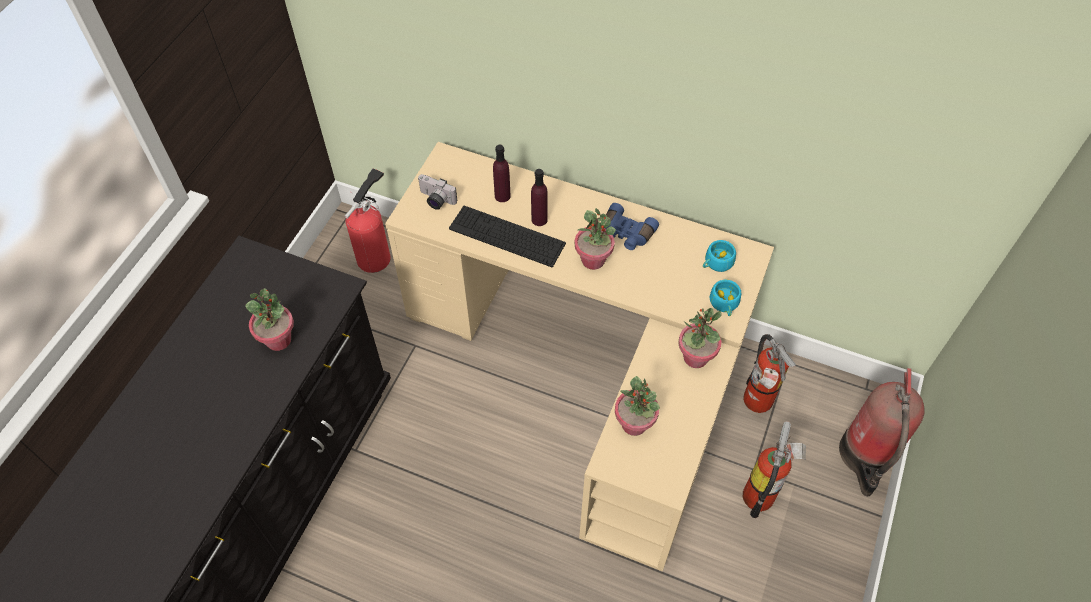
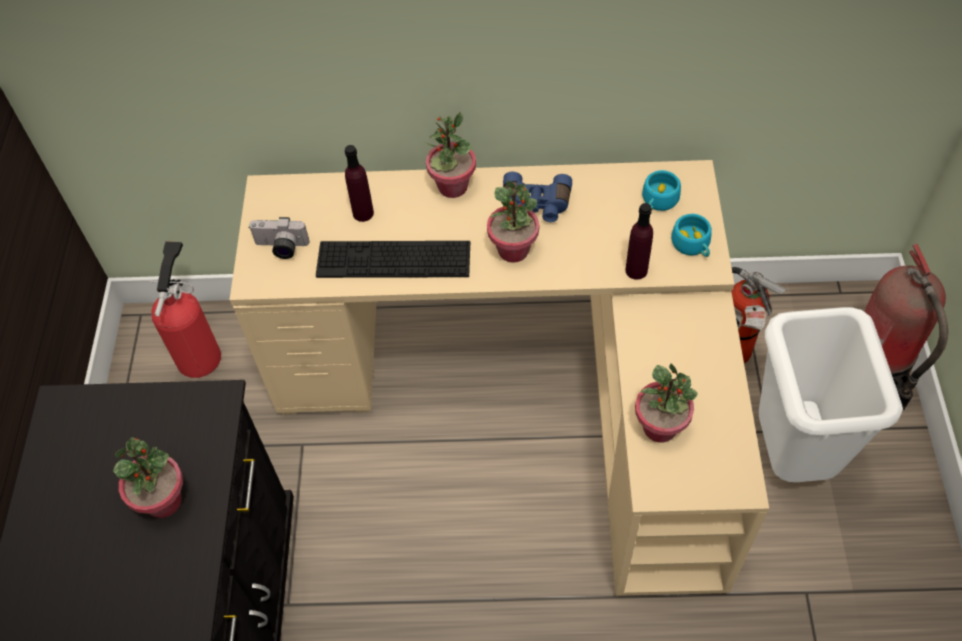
camera: 20 degrees left, 0 degrees up
(539, 219) = (423, 225): purple bottle -> purple bottle (636, 270)
(695, 357) = (688, 320): potted plant -> potted plant (452, 186)
(762, 493) = (790, 455): fire extinguisher -> white trash can

